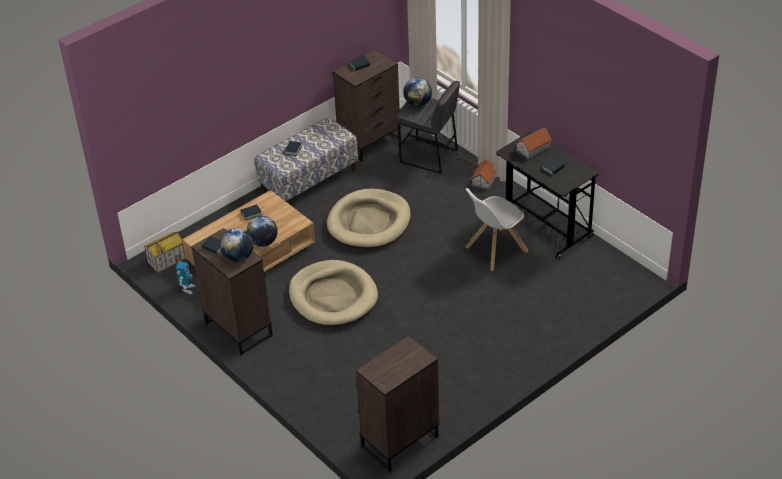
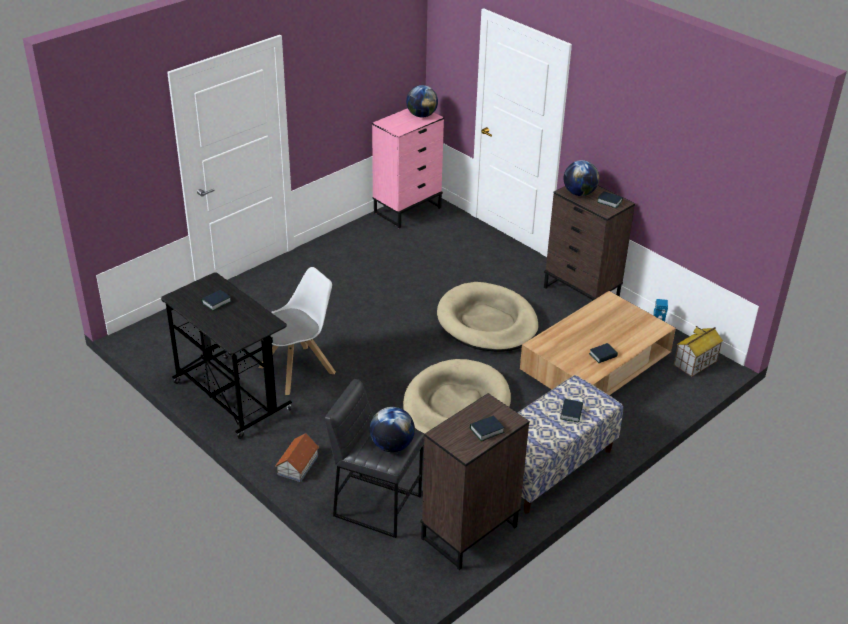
camera: 175 degrees right, 5 degrees down
(263, 242) = (576, 322): globe -> globe (421, 115)
(399, 442) = (408, 210): brown dresser -> pink dresser
(533, 149) = (236, 327): toy house -> none

